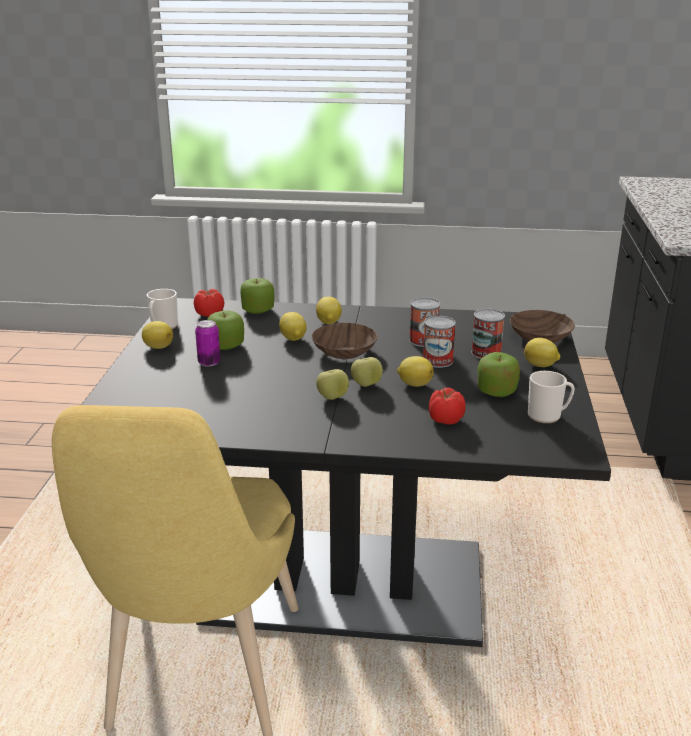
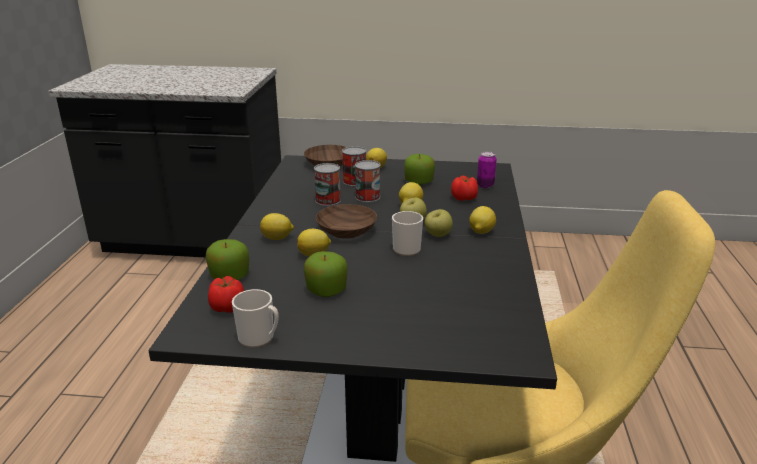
camera: 90 degrees left, 0 degrees up
(157, 347) = (323, 335): lemon -> lemon (481, 232)
(209, 362) = (369, 297): can -> can (485, 185)
(548, 416) = (451, 171): mug -> mug (407, 248)

